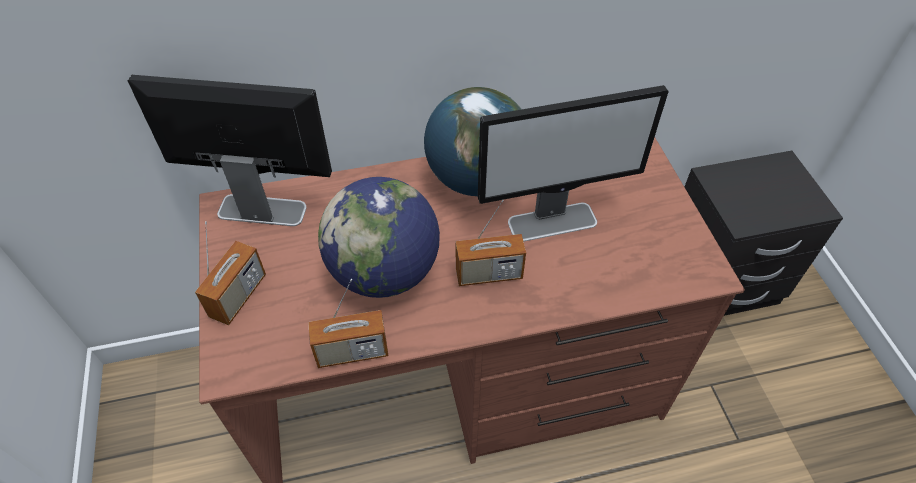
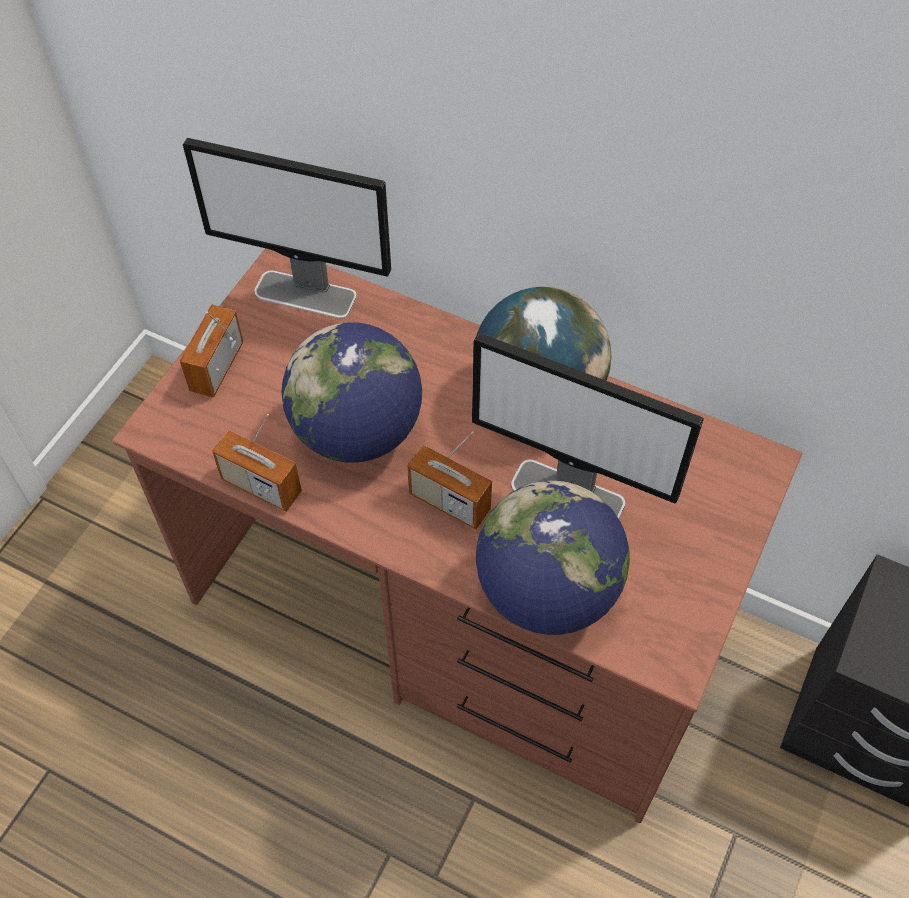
camera: 40 degrees right, 5 degrees up
(238, 296) = (217, 367): radio -> radio turned 135 degrees clockwise
(261, 210) = (306, 294): monitor -> monitor turned 150 degrees clockwise
(600, 285) = (547, 591): none -> globe

